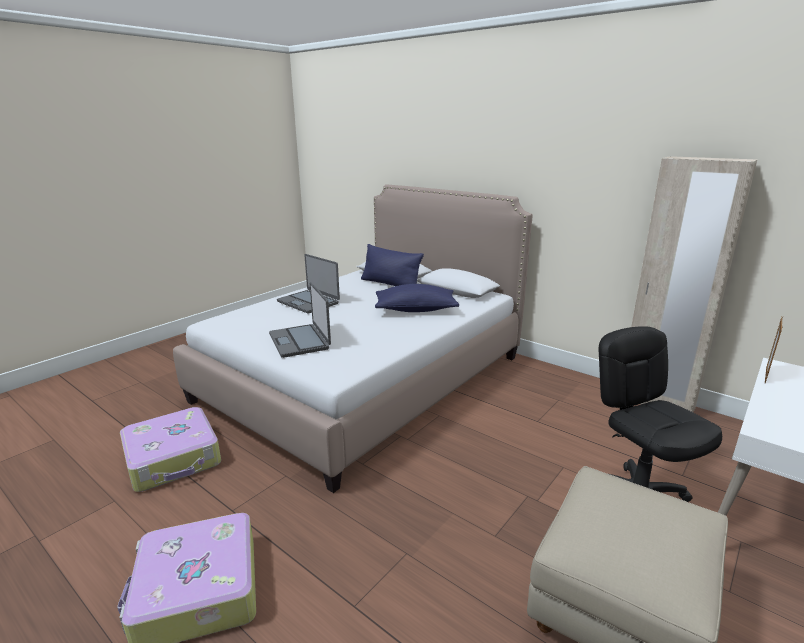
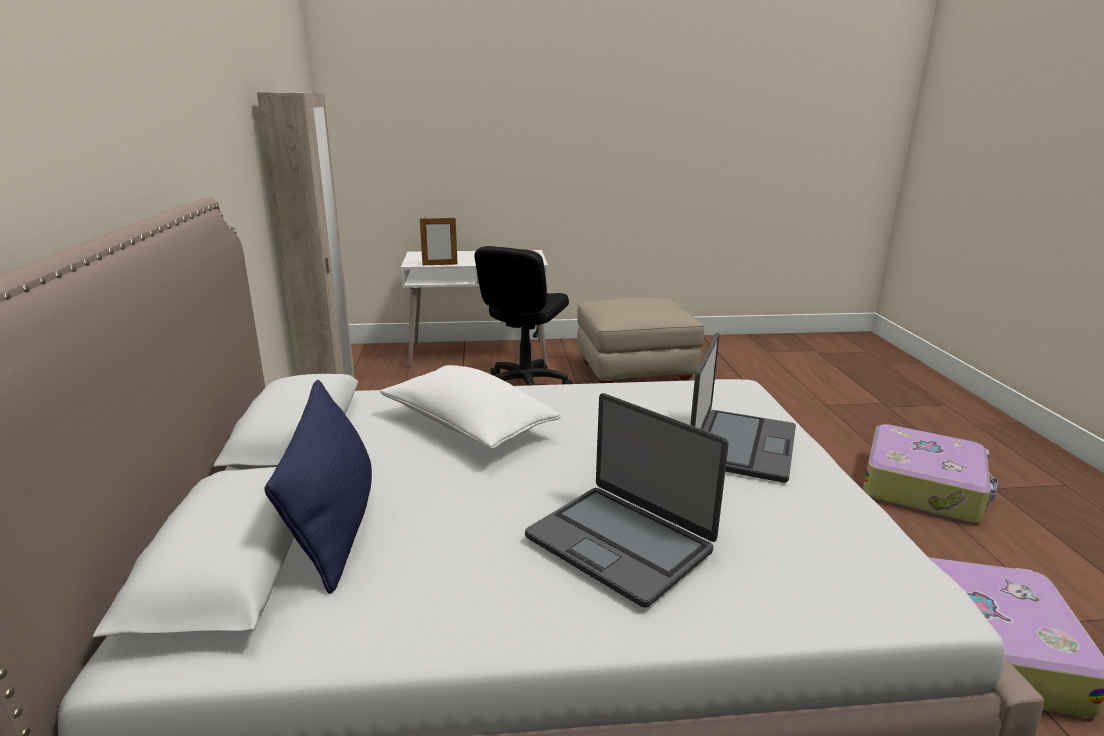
camera: 135 degrees left, 0 degrees up
(309, 302) = (620, 543): laptop -> laptop turned 135 degrees clockwise
(415, 310) = (468, 426): blue pillow -> white pillow

